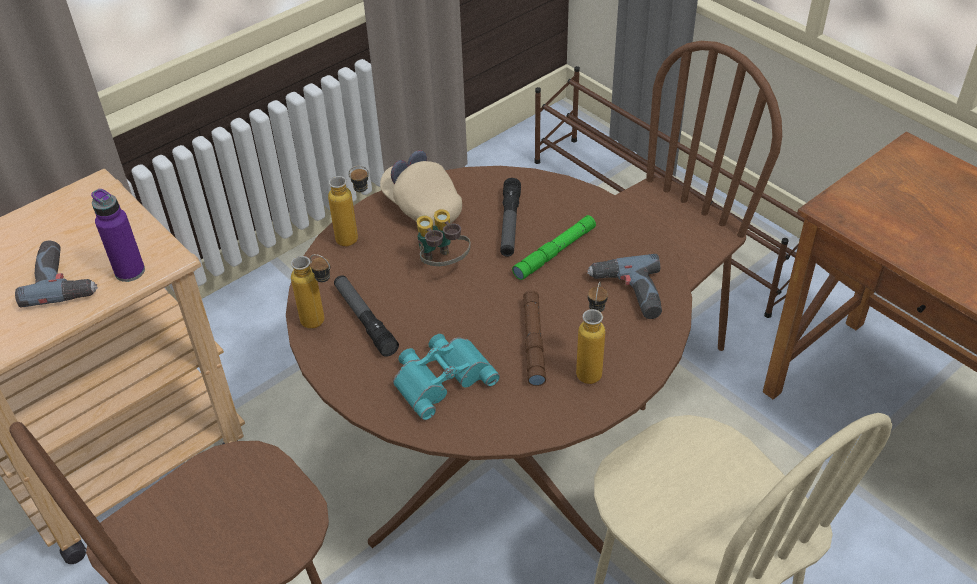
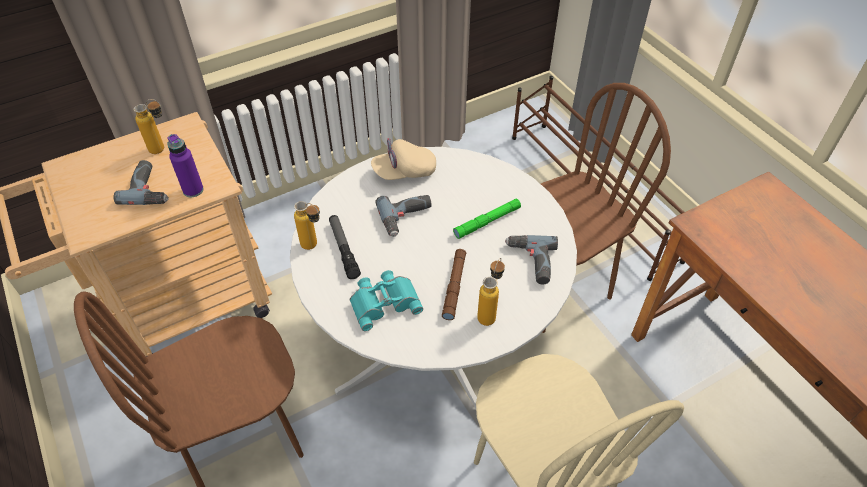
camera: 10 degrees right, 5 degrees up
(356, 239) = (353, 188): bottle -> bottle (163, 150)
(422, 207) = (404, 172): beige cap -> beige cap turned 75 degrees counterclockwise
(442, 265) = (407, 218): binoculars -> power drill
(494, 454) = (433, 345): brown dining table -> white dining table
(509, 224) = (461, 195): flashlight -> none

